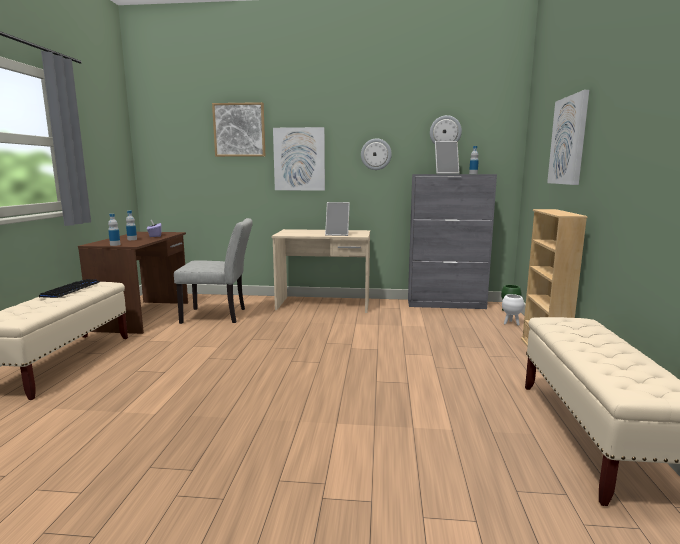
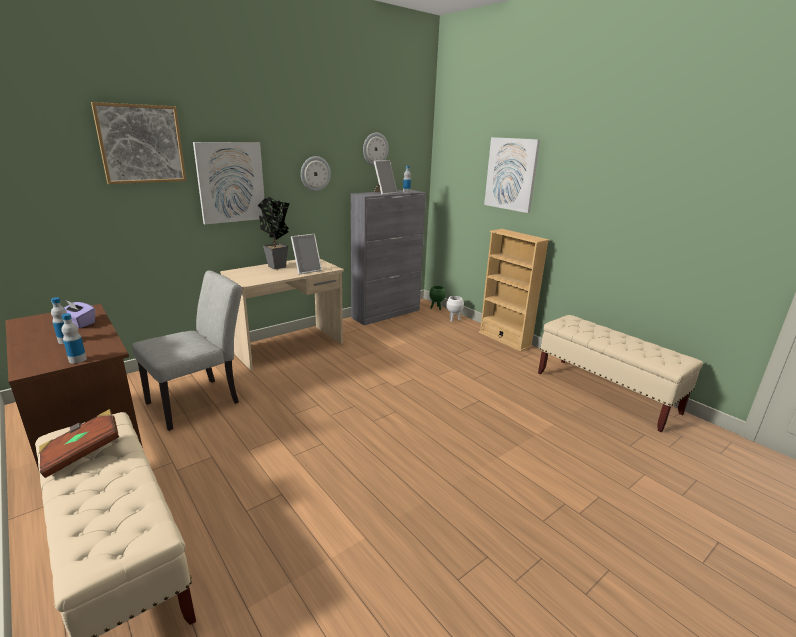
camera: 45 degrees left, 10 degrees up
(71, 289) = (82, 453): keyboard -> brown book
(322, 231) = (277, 267): none -> potted plant

